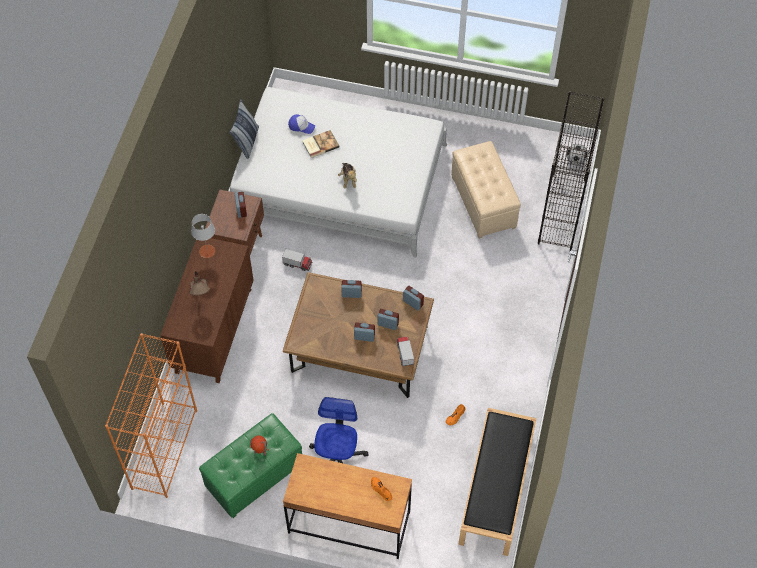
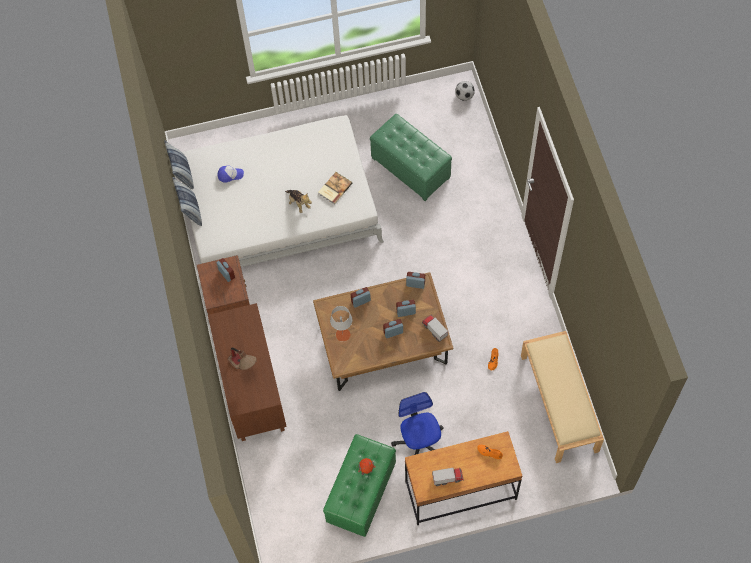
camera: 25 degrees left, 5 degrees up
(164, 448) = (273, 509): orange bookcase -> none
(207, 251) = (224, 324): grey table lamp -> grey table lamp (343, 334)
(259, 107) = (182, 174): none -> pillow
(297, 264) = (288, 296): toy truck -> toy truck (447, 478)
(320, 144) = (256, 183): book -> book (334, 188)
(483, 202) = (411, 168): beige ottoman -> green ottoman
(496, 489) = (560, 403): black bench -> beige bench
(562, 212) = (479, 146): black bookcase -> none

